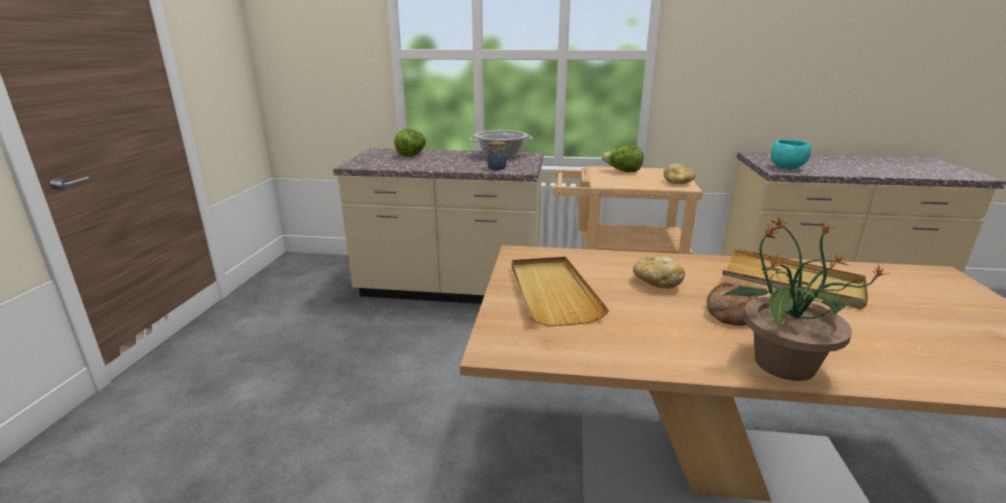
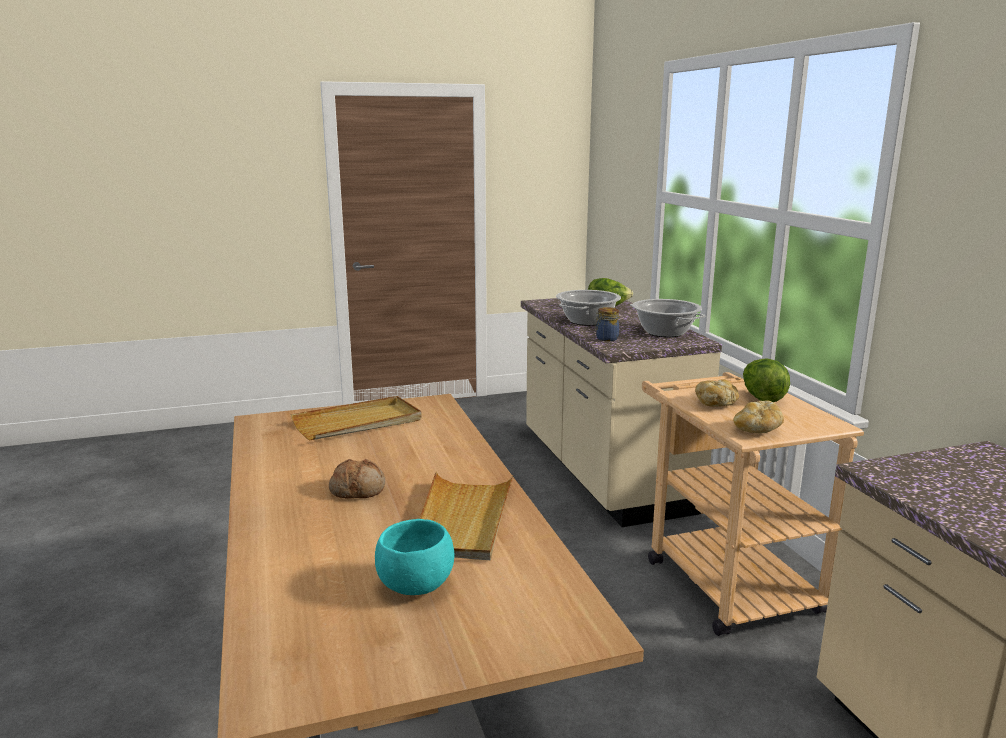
camera: 65 degrees right, 5 degrees down
(439, 164) = (587, 321): none -> cooking pot
(656, 282) = (408, 456): bread -> bread (716, 403)
(781, 363) = (270, 511): potted plant -> none
(786, 168) = (915, 476): turquoise bowl -> turquoise bowl (415, 586)

